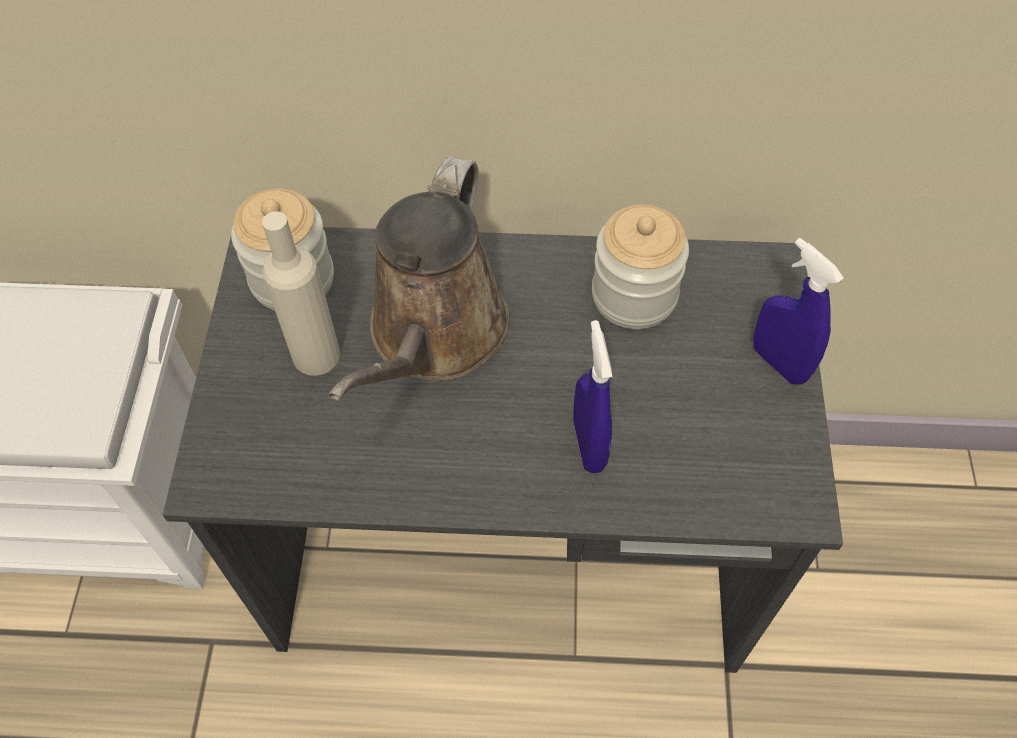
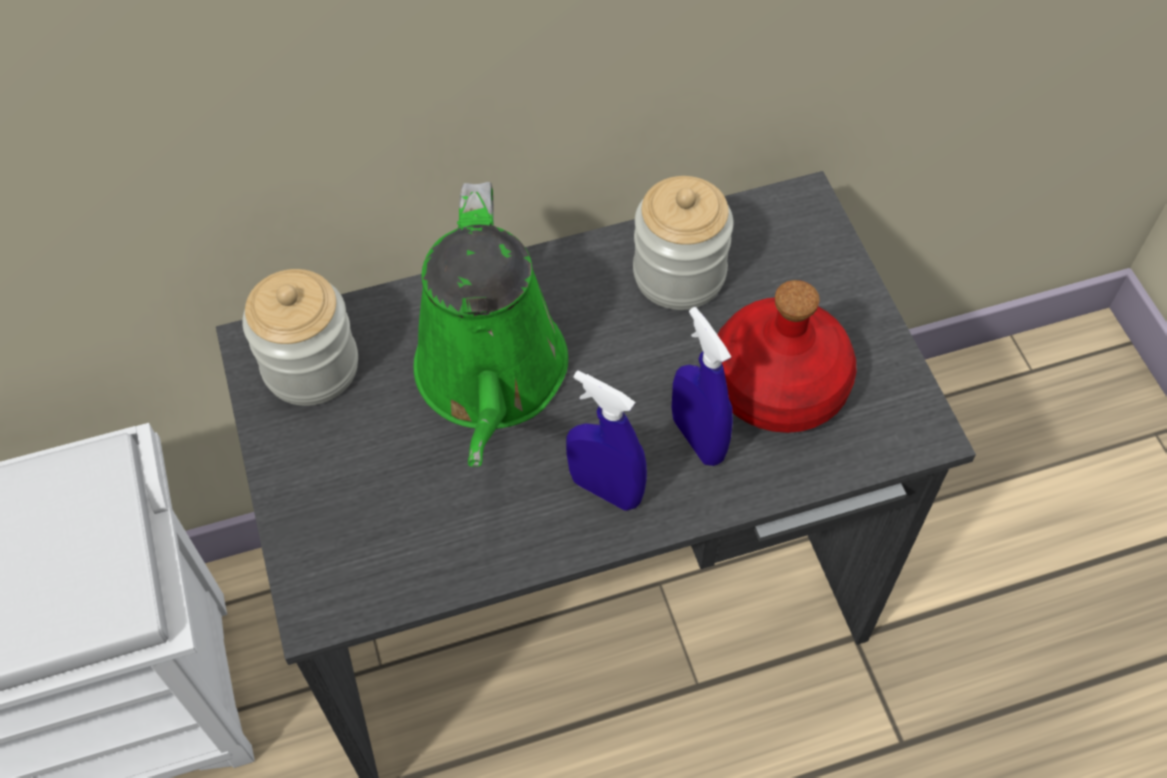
camera: 20 degrees left, 0 degrees up
(316, 355) = (375, 438): beige bottle -> none
(433, 336) = (491, 379): brown watering can -> green watering can
(680, 420) = (777, 386): none -> red bottle
(778, 363) = (847, 298): blue spray bottle -> blue spray bottle (605, 489)

